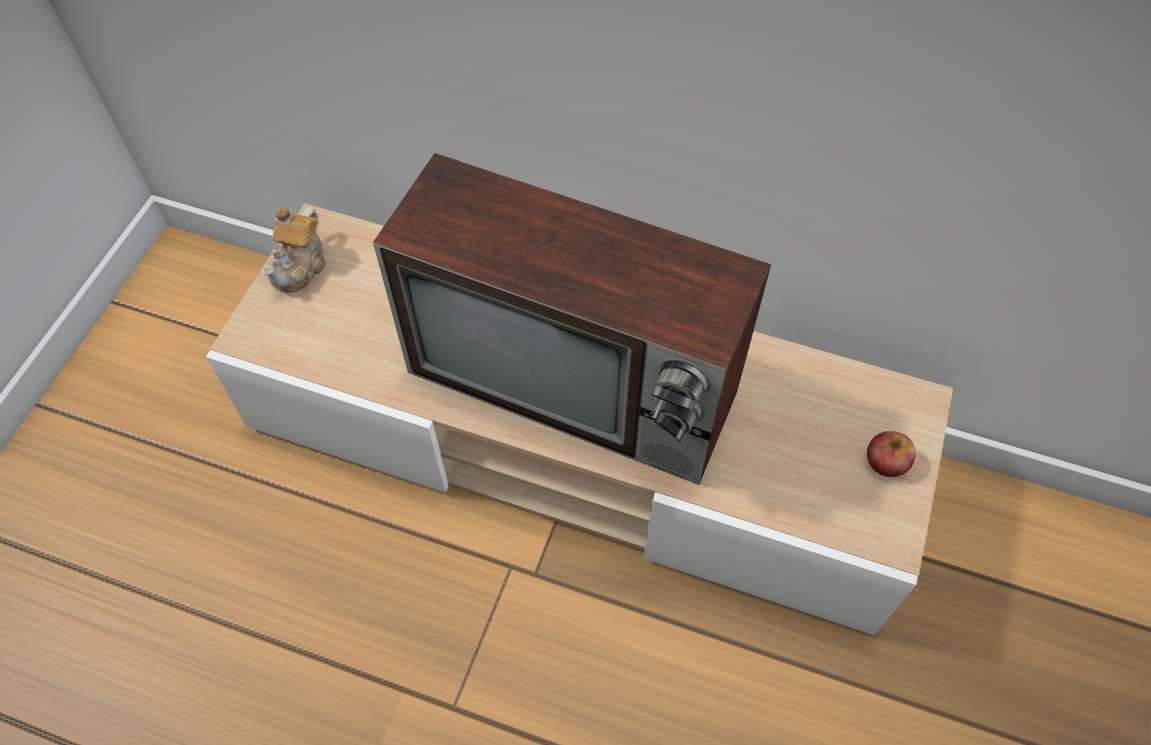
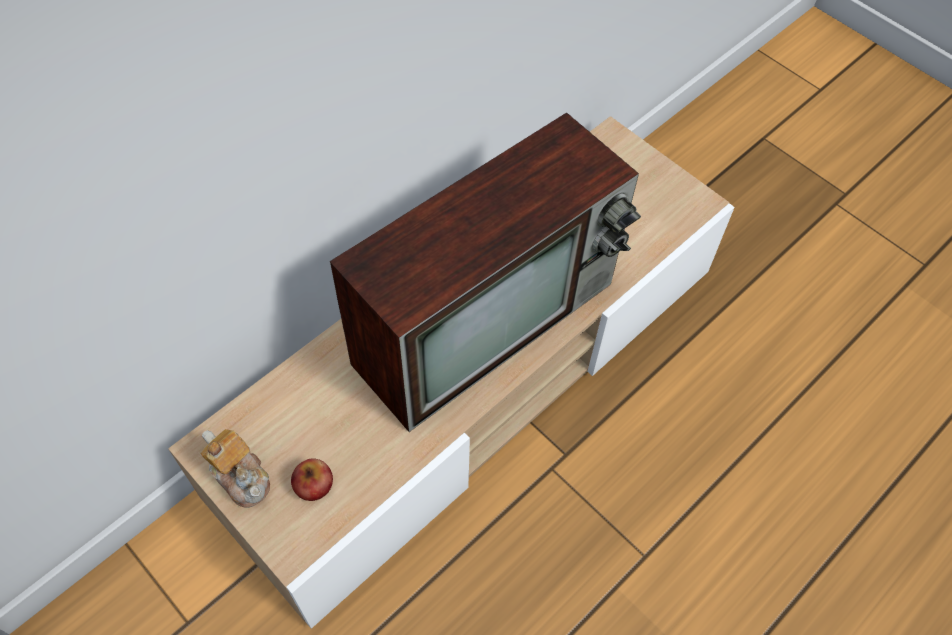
camera: 65 degrees left, 0 degrees up
(886, 461) = (645, 176): apple -> apple (314, 485)

